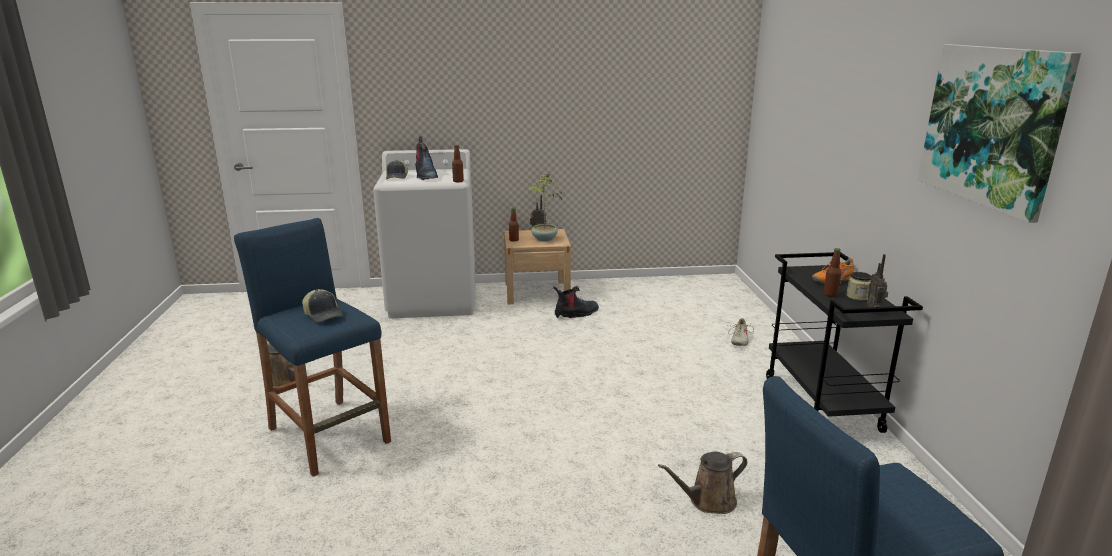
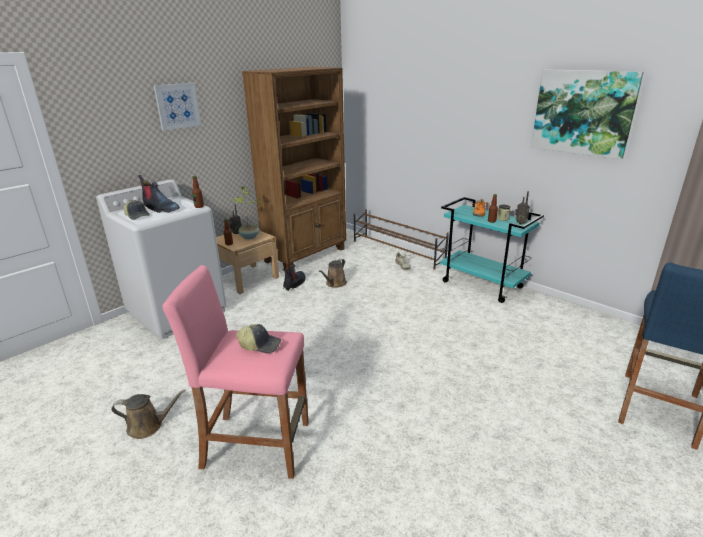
camera: 40 degrees left, 5 degrees up
(329, 435) = (257, 444): blue stool -> pink stool
(490, 67) = (177, 106): none -> picture
(635, 289) = (306, 255): none -> brown bookcase
(708, 501) = (511, 357): brown watering can -> brown watering can (335, 284)
(761, 321) = (397, 251): none -> brown shoe rack
(823, 404) = (483, 285): black cart -> turquoise cart

